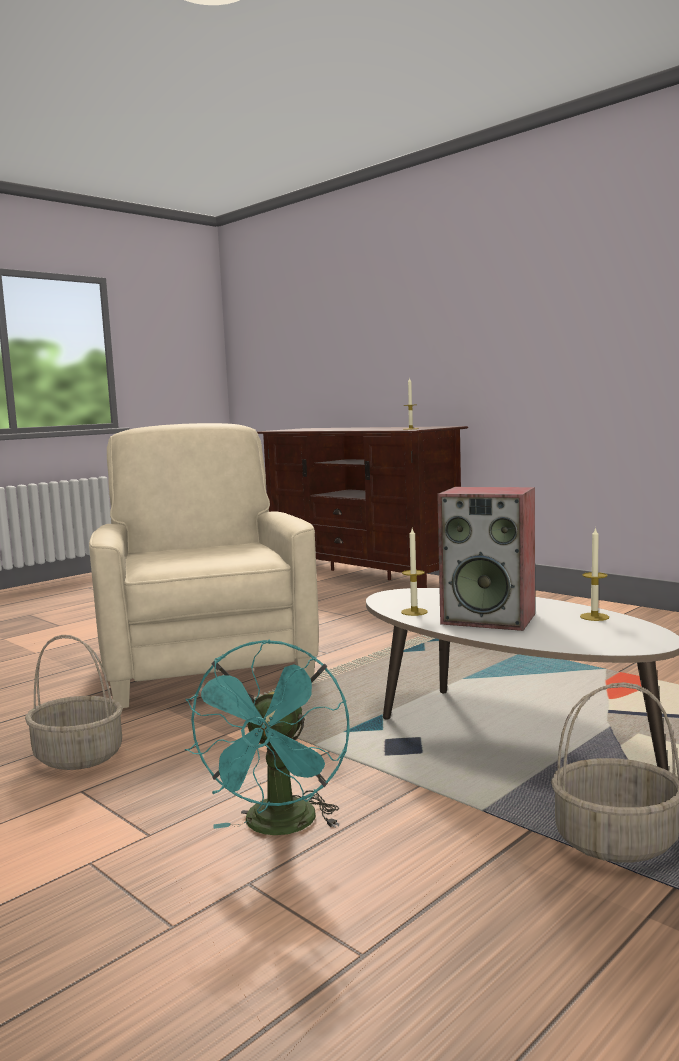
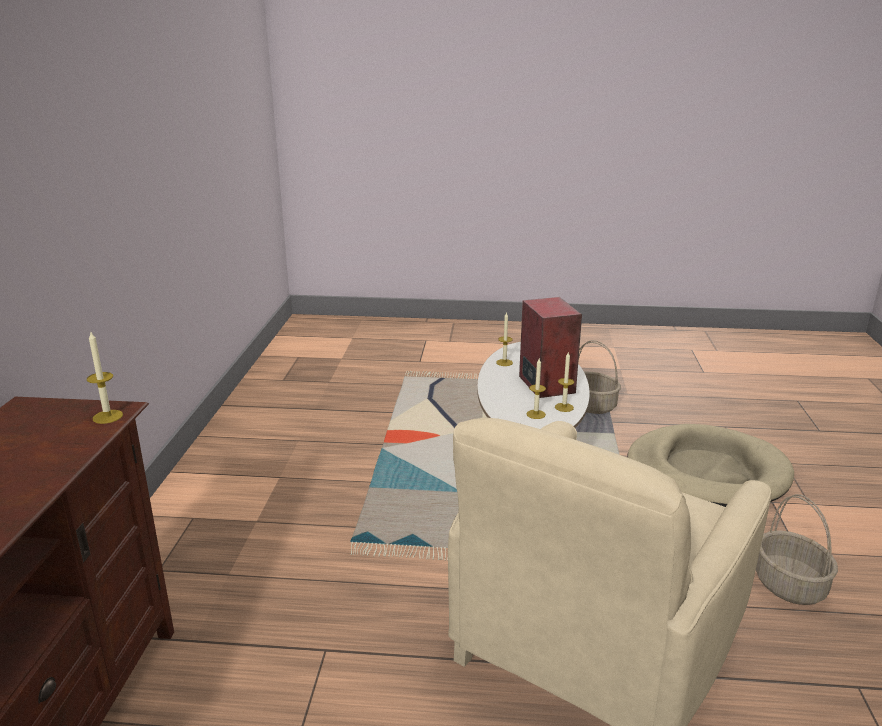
camera: 130 degrees left, 15 degrees up
(279, 828) = (706, 472): turquoise fan -> beige dog bed
(420, 600) = (536, 414): none -> candle

